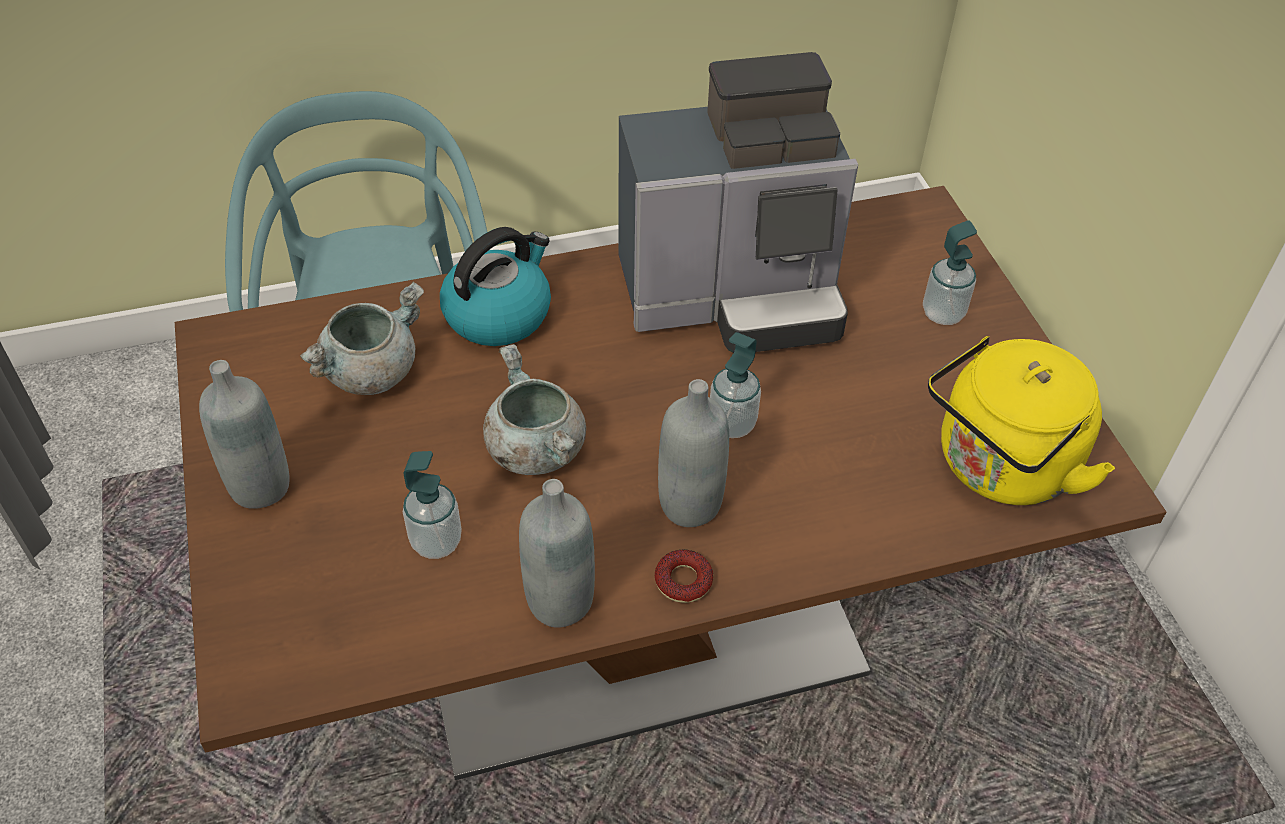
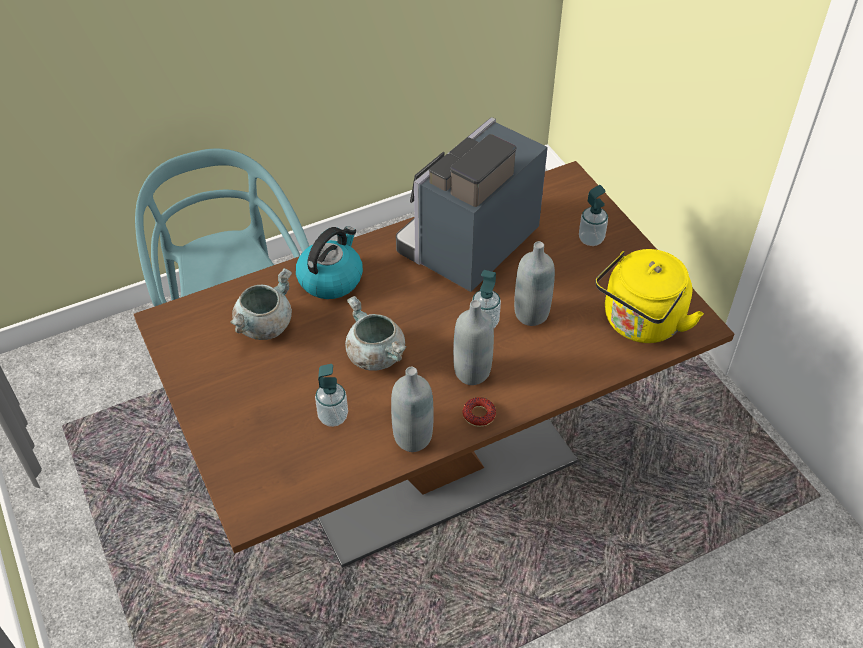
camera: 10 degrees left, 0 degrees up
(260, 486) = (220, 402): grey bottle -> grey bottle (531, 314)
(734, 295) = (468, 246): coffee machine -> coffee machine turned 150 degrees clockwise

